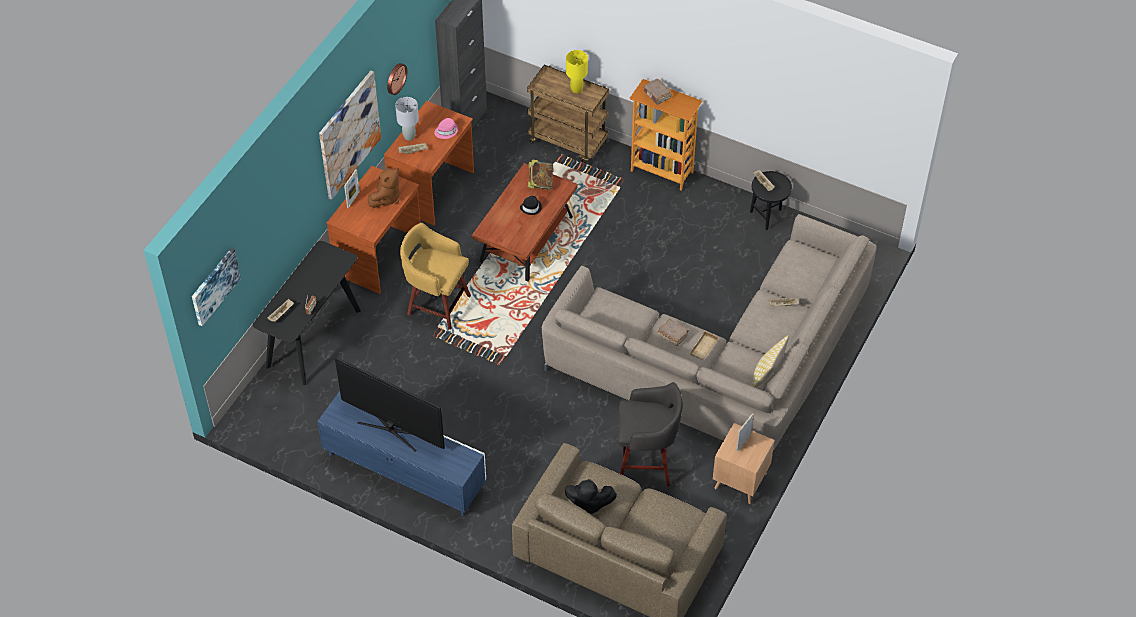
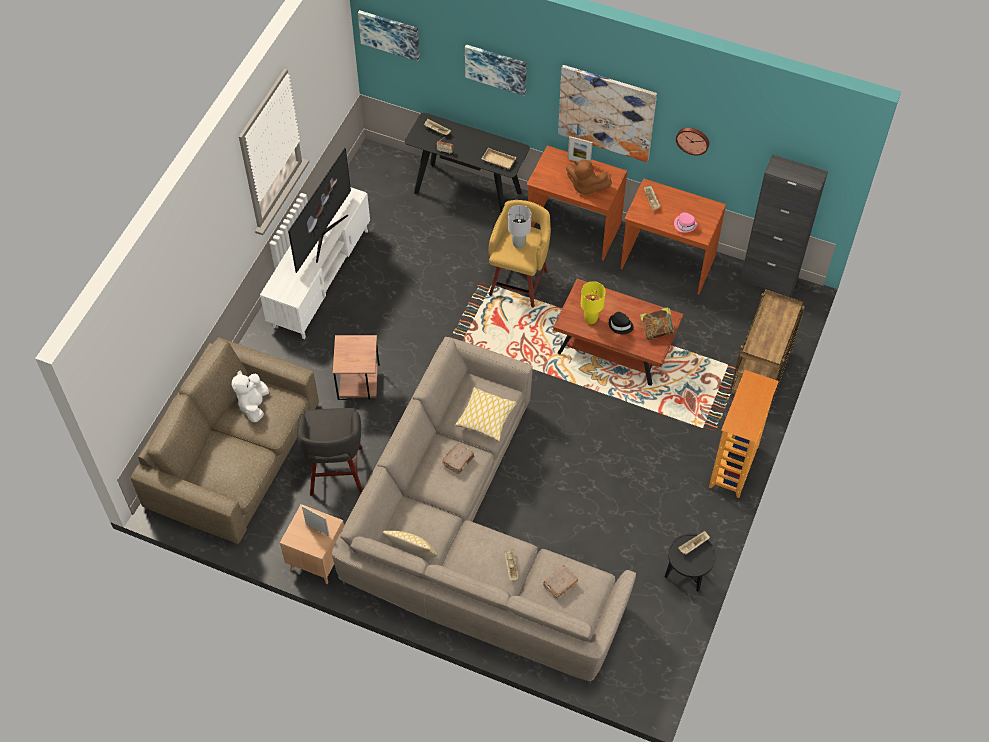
camera: 85 degrees right, 5 degrees up
(283, 203) = (496, 68): none -> picture
(405, 471) = (321, 278): blue tv stand -> white tv stand
(409, 136) = (671, 195): grey table lamp -> grey table lamp (518, 244)
(547, 442) = (358, 386): none -> brown side table
(576, 89) = (777, 337): yellow table lamp -> yellow table lamp (590, 319)
(588, 504) = (254, 405): black plush toy -> white plush toy
(626, 312) = (486, 418): none -> pillow
(657, 95) = (754, 396): brown book -> brown book (559, 585)
(704, 348) = (443, 492): beige tray -> beige tray (498, 161)

